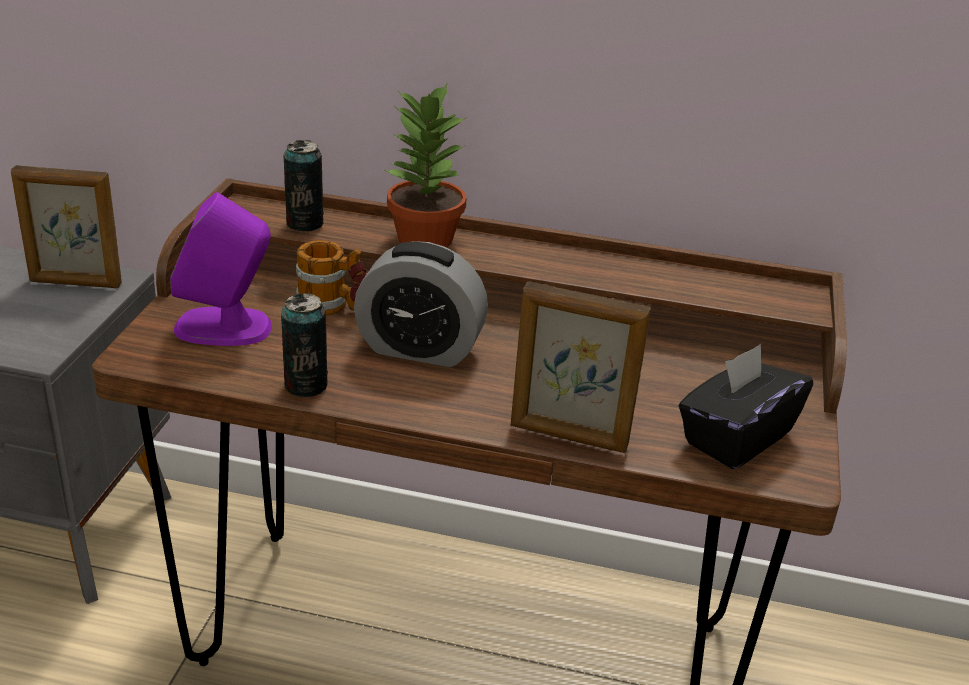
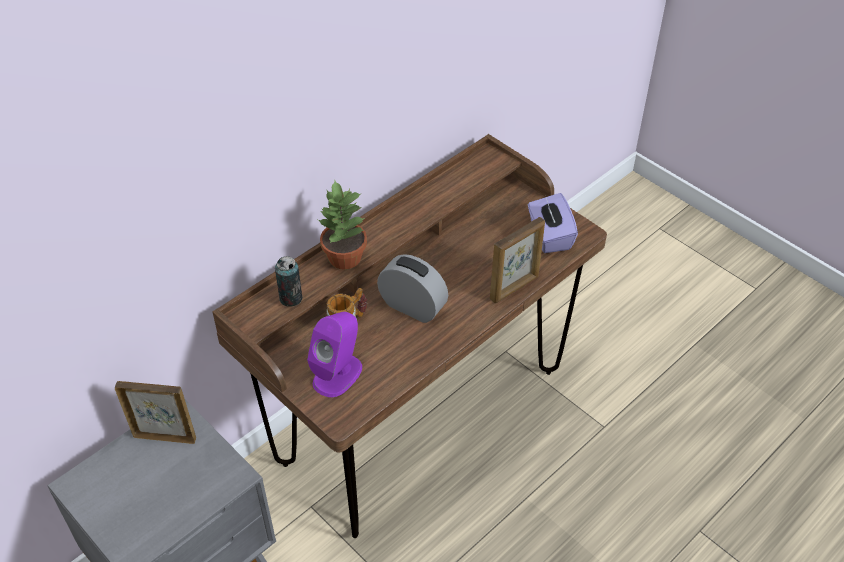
camera: 55 degrees left, 15 degrees up
(75, 283) = (165, 436): picture frame -> picture frame turned 120 degrees counterclockwise
(306, 385) = (414, 361): can -> none
(420, 349) = (412, 306): alarm clock -> alarm clock turned 105 degrees counterclockwise
(736, 437) = (549, 236): black tissue box -> purple tissue box

